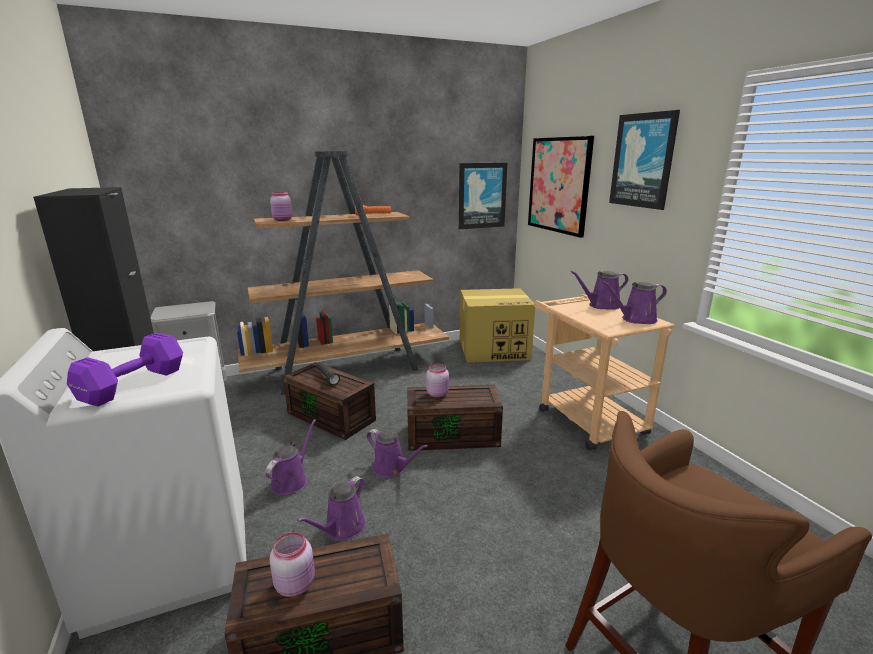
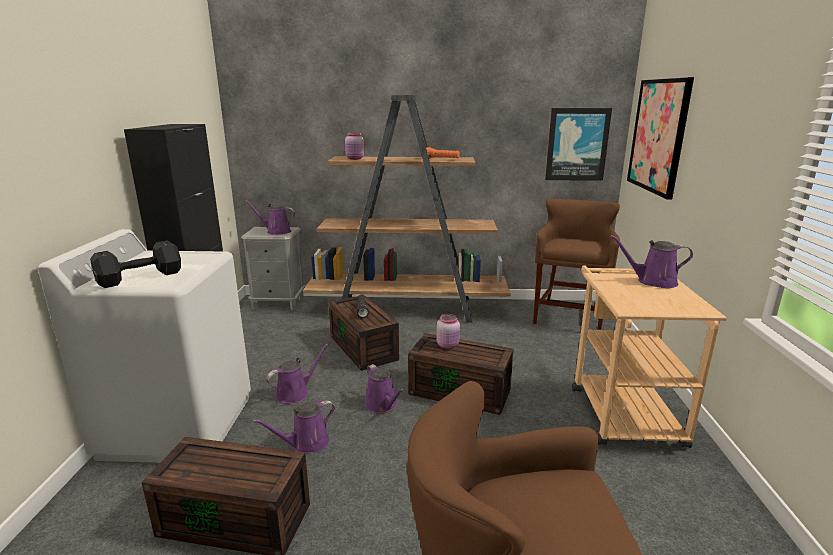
camera: 25 degrees right, 0 degrees up
(131, 385) = (138, 278): purple dumbbell -> black dumbbell
(296, 584) = (210, 466): pink jar -> none
(494, 349) = (569, 317): cardboard box -> brown stool
(636, 319) = (678, 303): purple watering can -> purple watering can (276, 231)
(643, 160) = (734, 108): picture -> none

